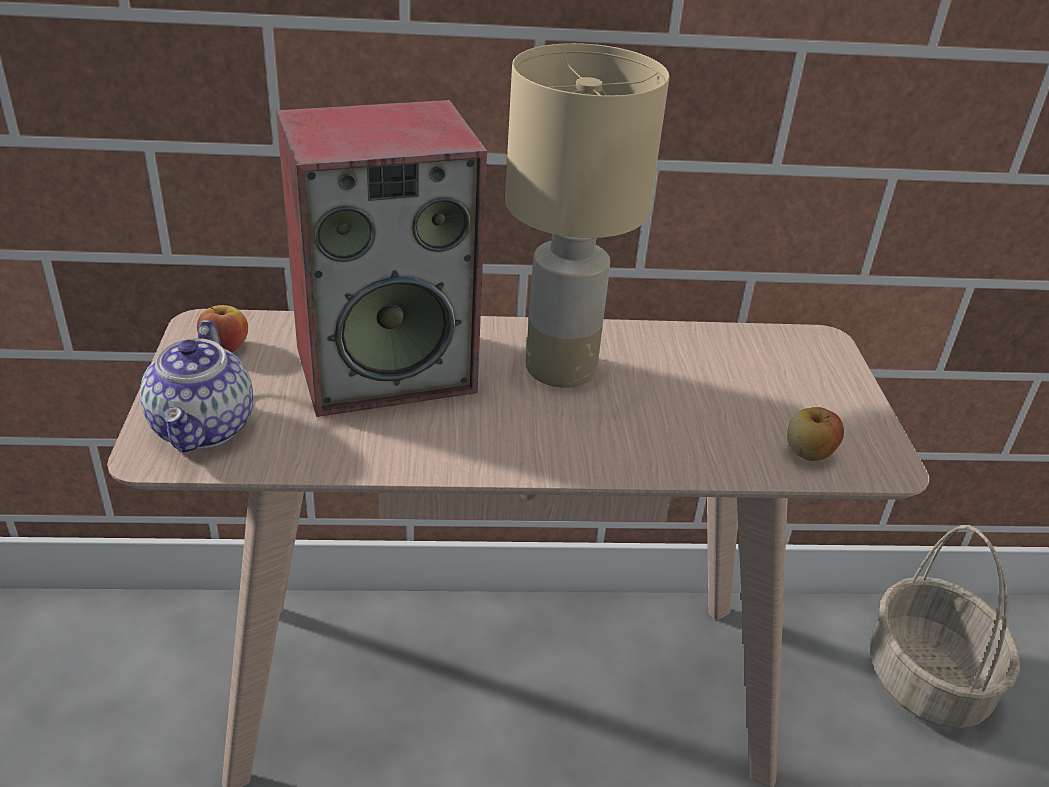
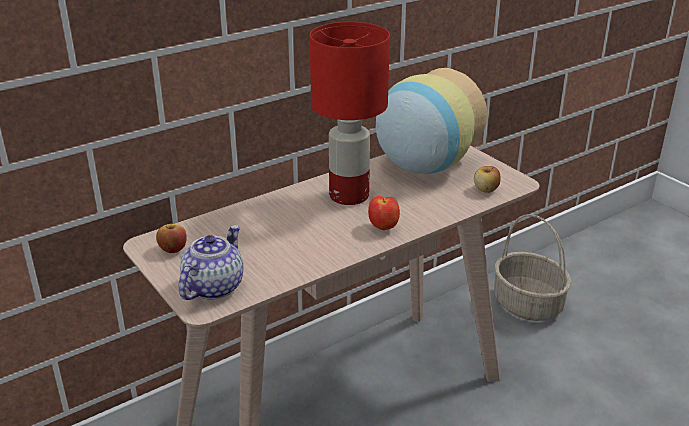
camera: 30 degrees left, 5 degrees down
(204, 428) = (213, 286): teapot -> teapot turned 120 degrees counterclockwise
(387, 367) = (268, 226): speaker -> none
(555, 445) = (384, 227): none -> apple
(560, 369) = (349, 196): beige table lamp -> red table lamp
(738, 366) = (423, 166): none -> vase

